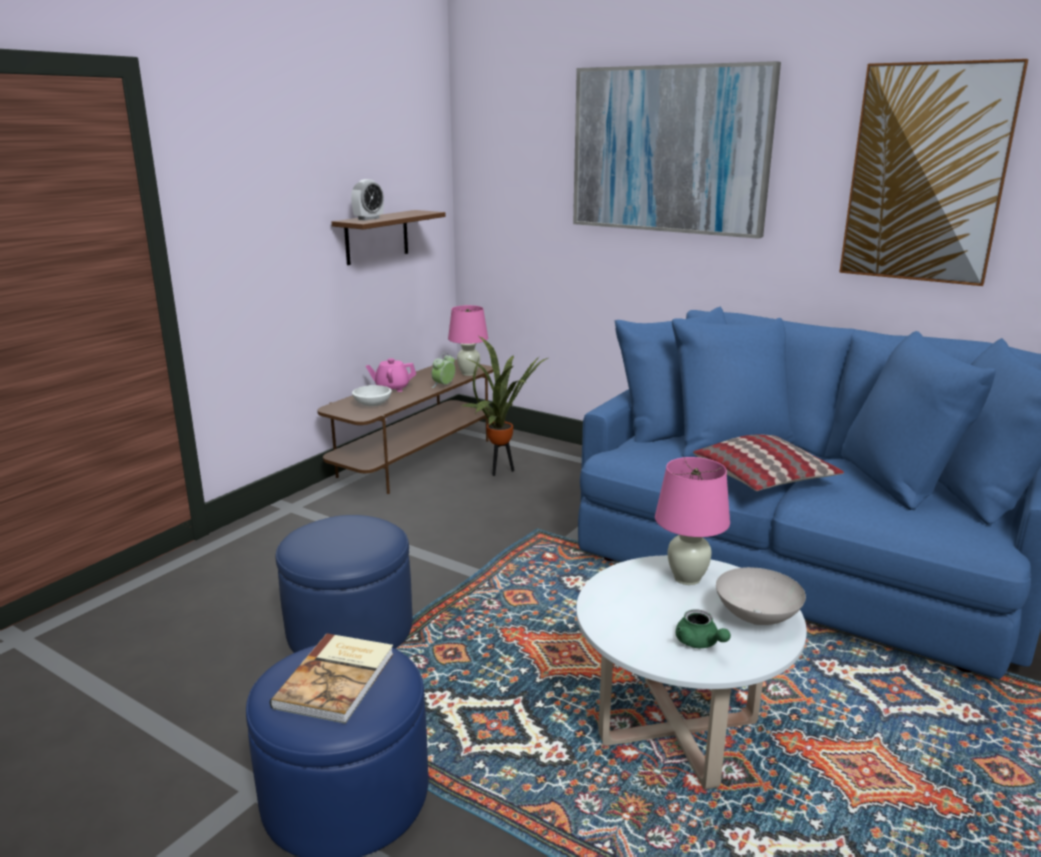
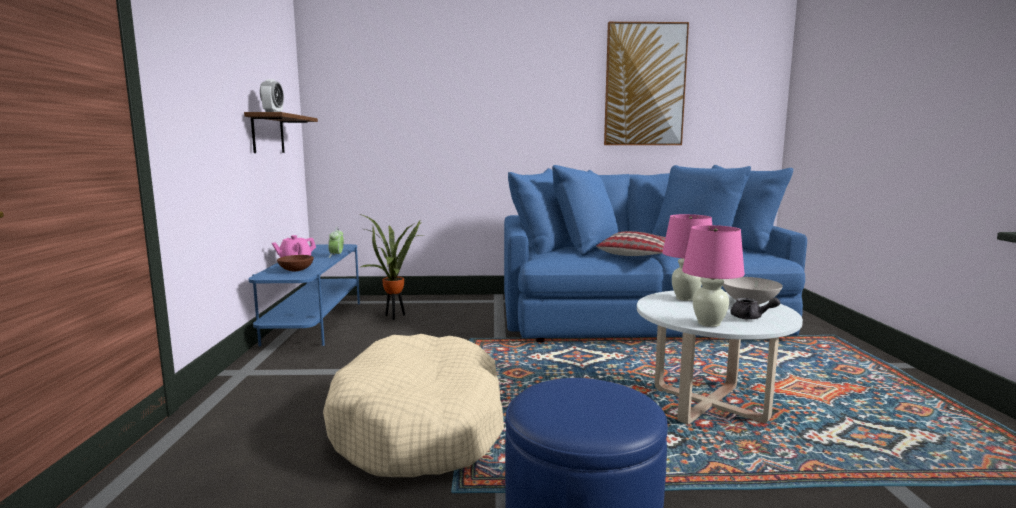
camera: 35 degrees left, 10 degrees down
(338, 679) = (585, 400): book -> none
(350, 629) = (421, 426): blue ottoman -> beige dog bed
(373, 404) = (297, 270): white bowl -> brown bowl
(416, 458) = (315, 322): brown tv stand -> blue tv stand
(468, 373) = (343, 248): pink table lamp -> pink table lamp (708, 323)
(670, 150) = (486, 74): picture -> none
(700, 643) = (751, 318): green teapot -> grey teapot

